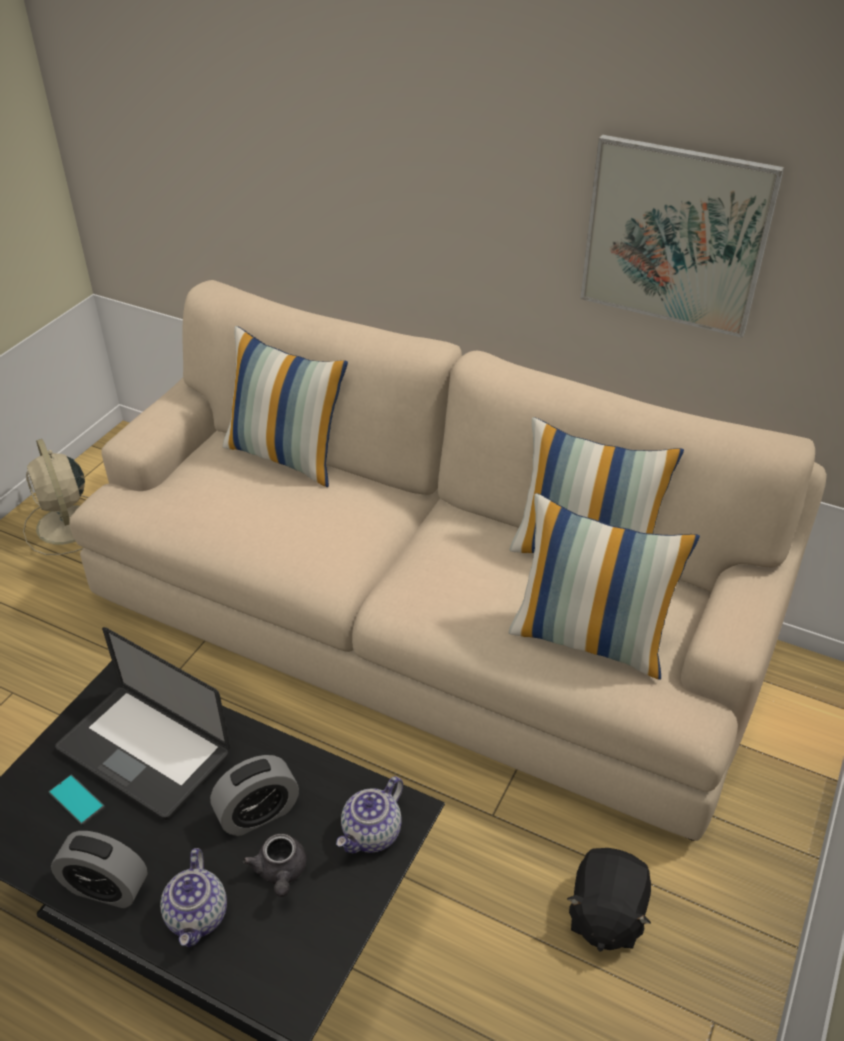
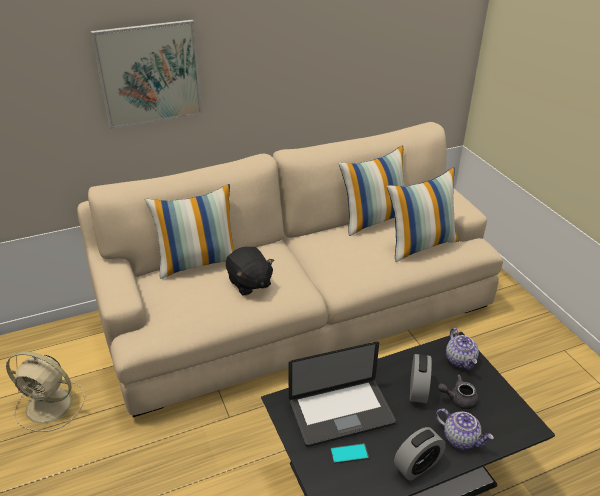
camera: 50 degrees left, 5 degrees down
(280, 873) = (458, 399): grey teapot -> grey teapot turned 150 degrees clockwise
(605, 914) = (499, 349): black plush toy -> black plush toy (249, 283)
(675, 236) = (354, 54): picture -> picture (149, 74)

